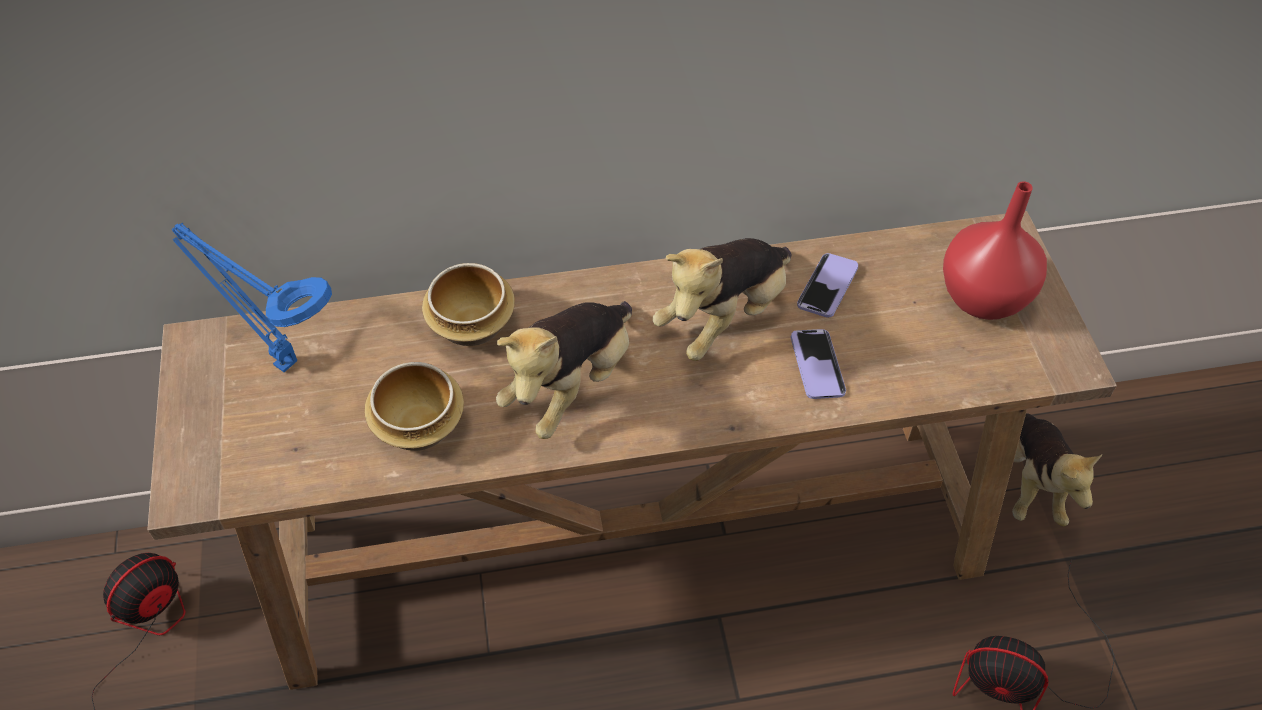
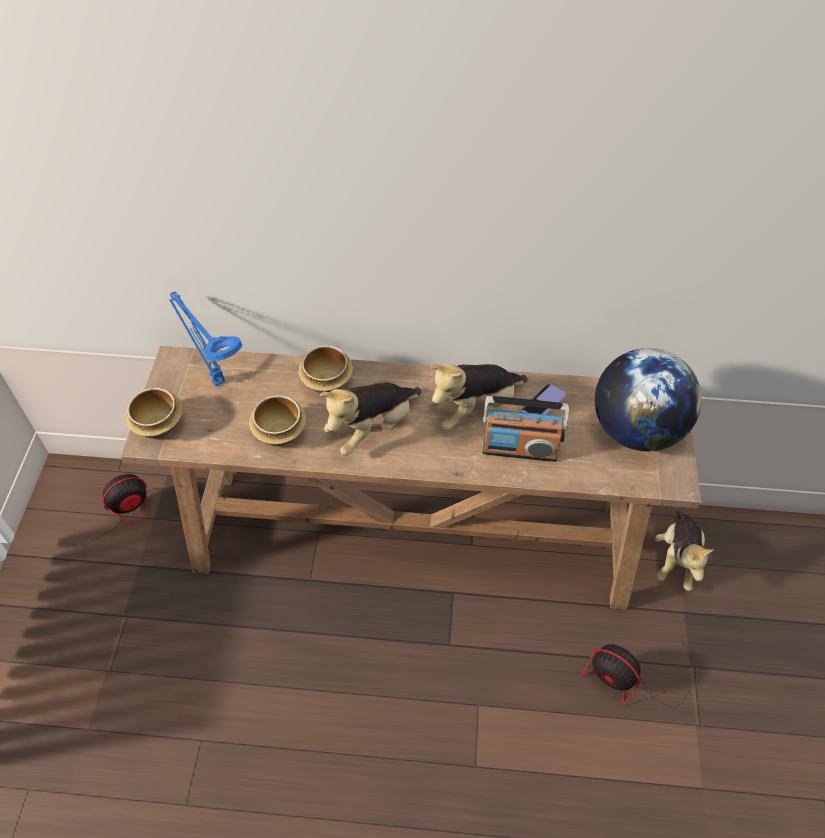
camera: 15 degrees right, 0 degrees up
(205, 460) = (160, 425): none -> bowl
(817, 365) = (519, 449): phone -> radio
(981, 297) = (636, 430): red vase -> globe

